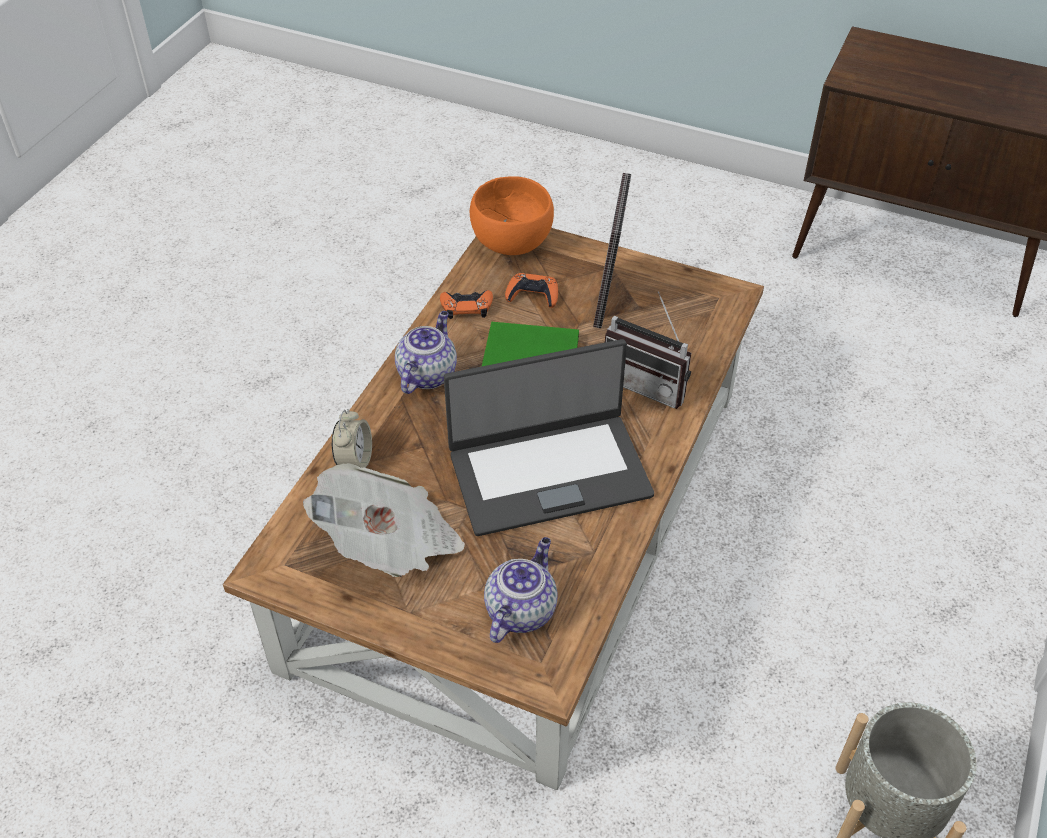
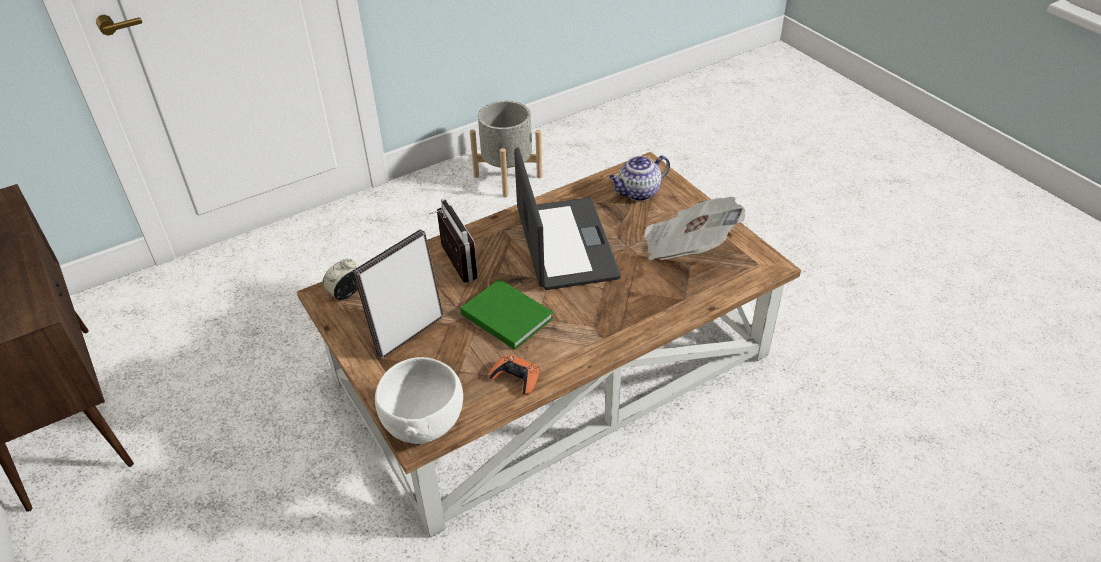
camera: 145 degrees left, 5 degrees down
(354, 460) = (680, 302): alarm clock -> alarm clock (346, 294)
(427, 373) = (589, 338): teapot -> none
(511, 242) = (424, 422): orange bowl -> white bowl
(532, 295) = (457, 363): orange game controller -> none
(548, 472) = (564, 244): laptop -> laptop turned 60 degrees clockwise

